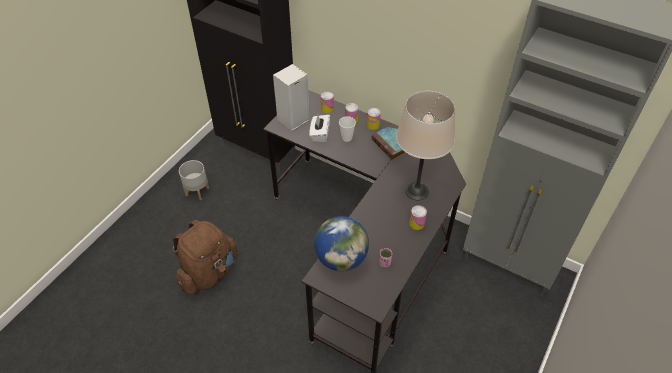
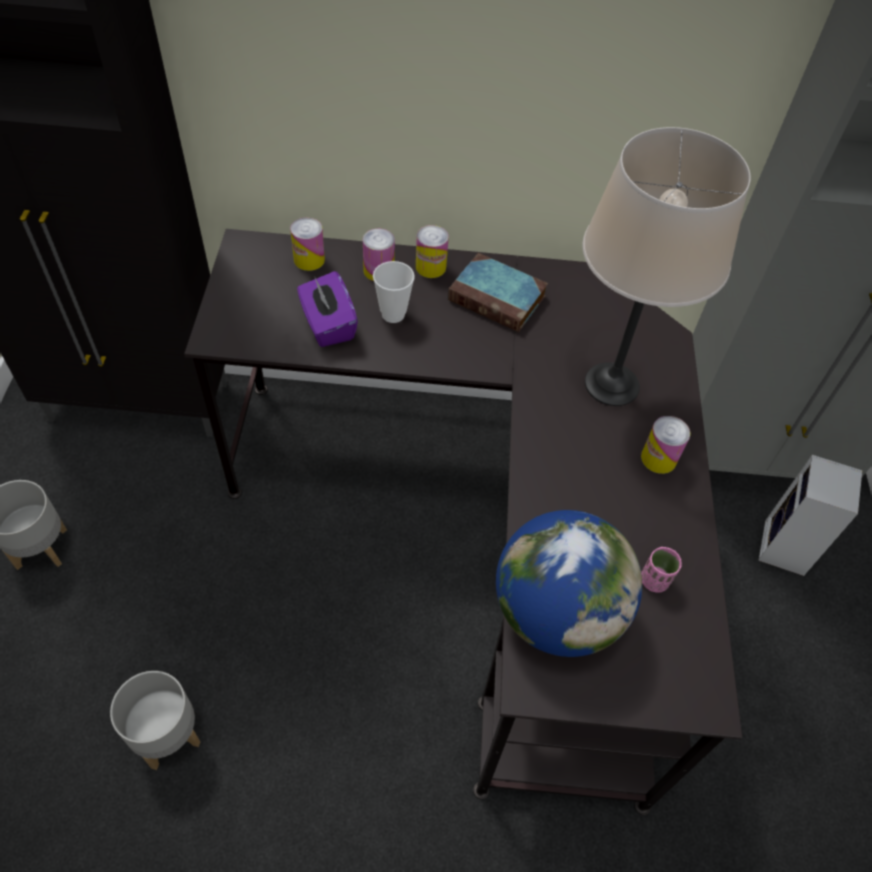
camera: 30 degrees left, 5 degrees up
(209, 272) = (167, 735): brown backpack -> grey planter
(293, 121) = (247, 313): speaker -> speaker (785, 550)
(320, 134) = (328, 325): white tissue box -> purple tissue box

